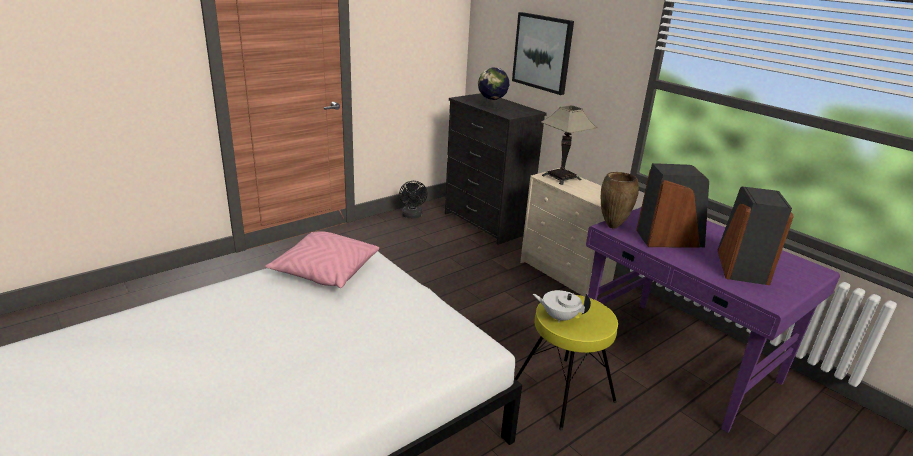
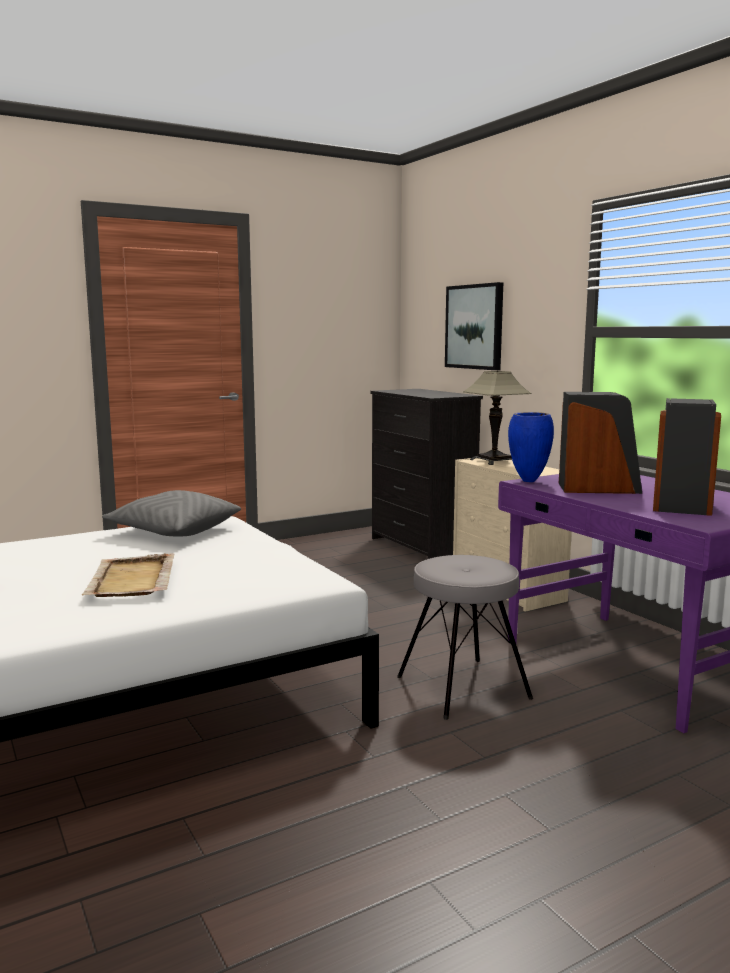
camera: 10 degrees right, 15 degrees down
(321, 354) = (131, 580): none -> beige tray
(325, 271) = (174, 531): pink pillow -> grey pillow
(412, 216) = (330, 540): black fan -> none
(491, 107) = (416, 394): globe -> none
(559, 317) = (441, 567): white teapot -> none
(562, 392) = (462, 687): yellow stool -> grey stool
(612, 227) = (528, 481): brown vase -> blue vase

